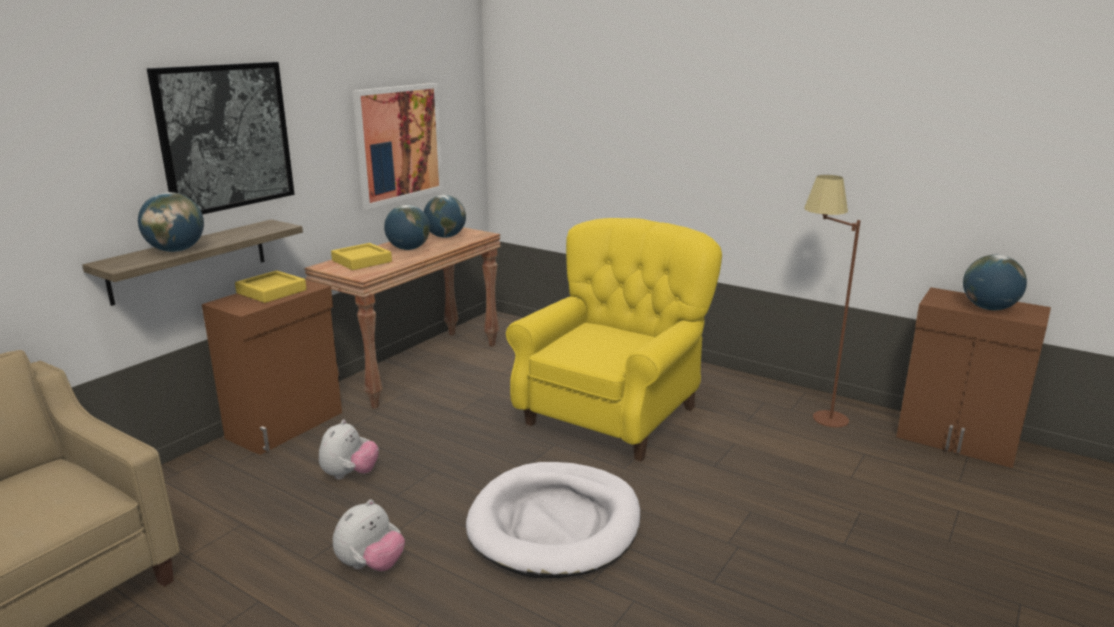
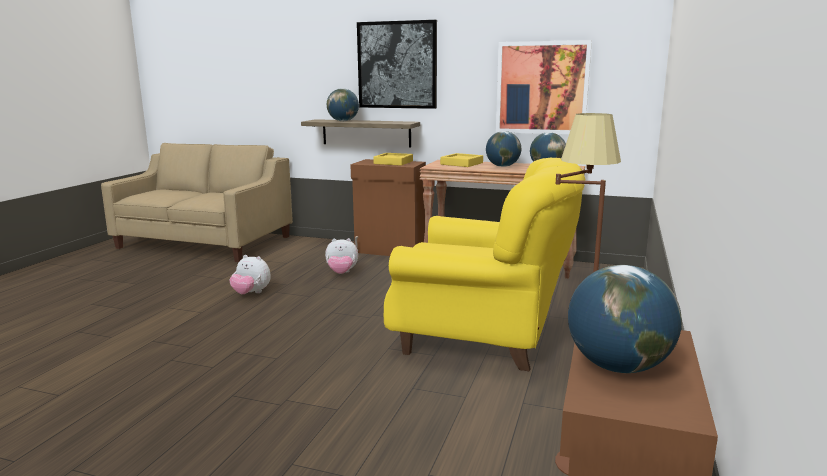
camera: 75 degrees right, 5 degrees down
(555, 524) = (300, 333): white dog bed -> none

